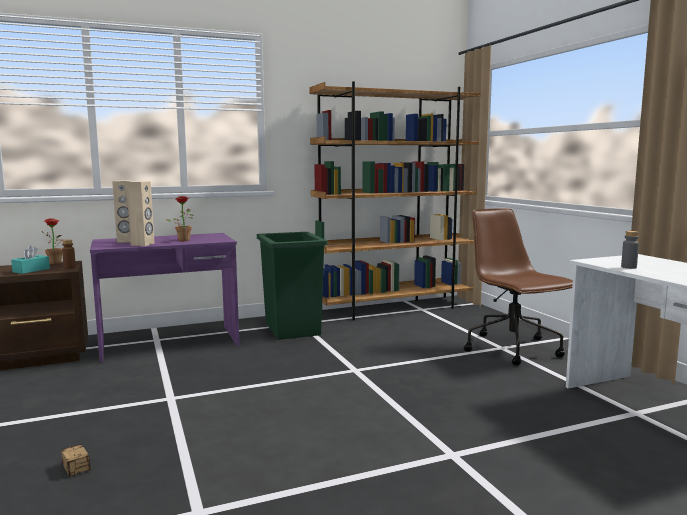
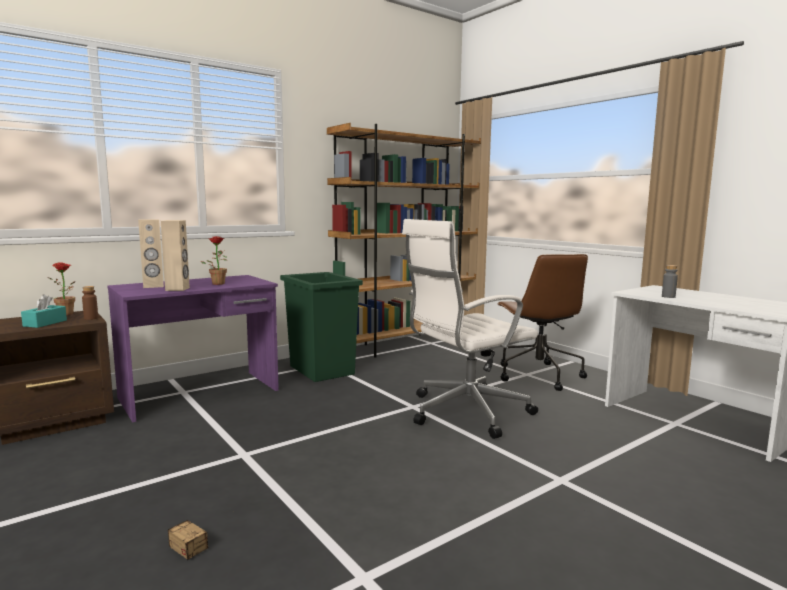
camera: 15 degrees left, 0 degrees up
(403, 380) = (465, 412): none -> white office chair
(513, 349) = (537, 375): brown office chair -> brown office chair turned 150 degrees counterclockwise

